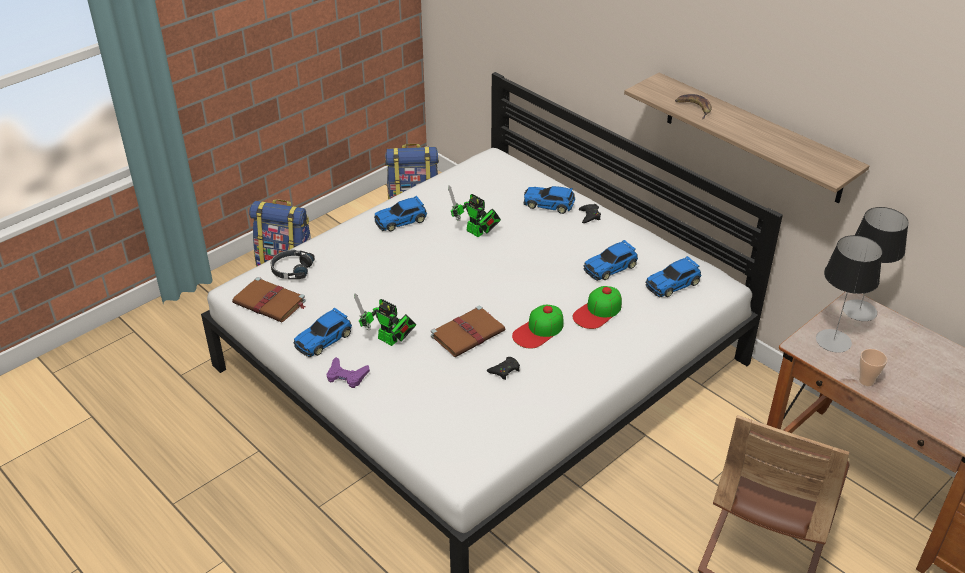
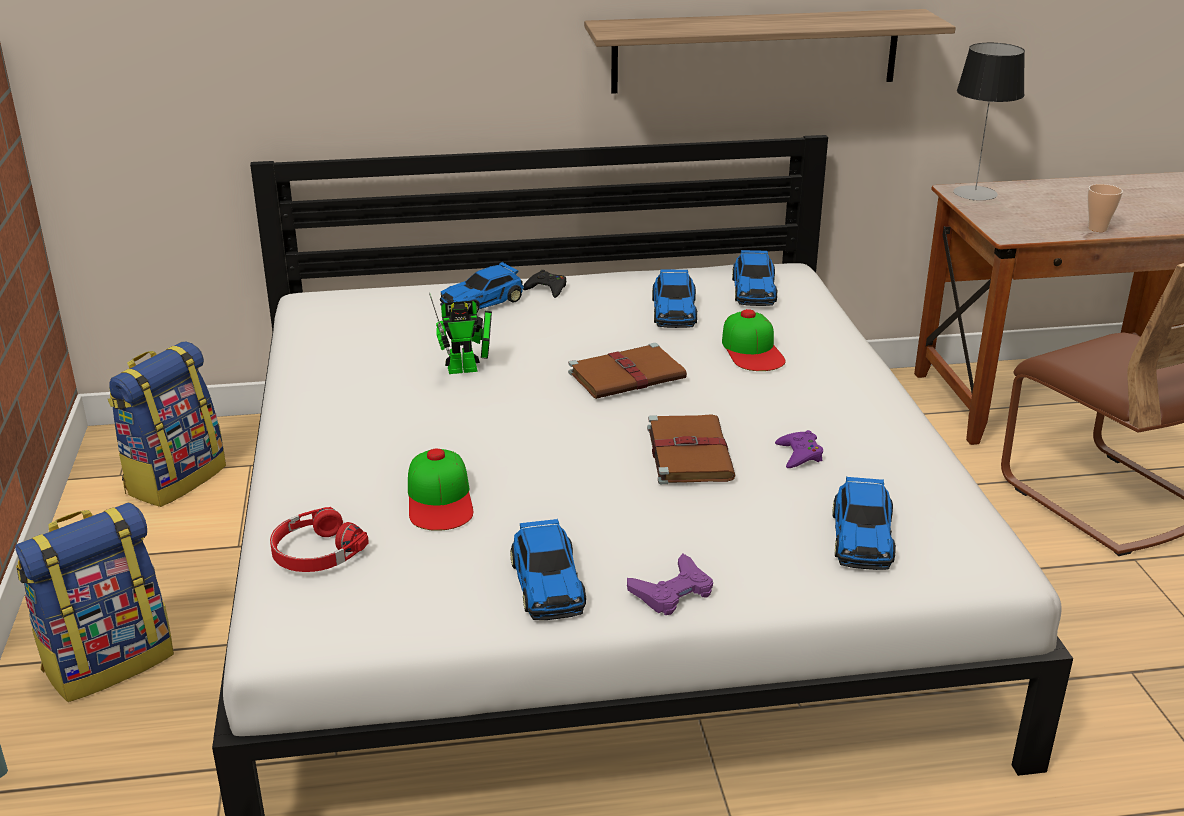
camera: 55 degrees left, 10 degrees down
(270, 303) = (376, 607): brown book -> brown book (628, 375)
(291, 269) = (315, 553): black headphones -> red headphones
(390, 341) = (627, 523): toy robot -> none
(401, 220) = (344, 412): toy car -> toy car (863, 537)
(504, 370) = (799, 455): black game controller -> purple game controller
(538, 330) = (743, 401): cap -> cap (440, 499)
(694, 108) = (698, 27): banana -> none
(833, 340) = (1015, 219): table lamp -> none

